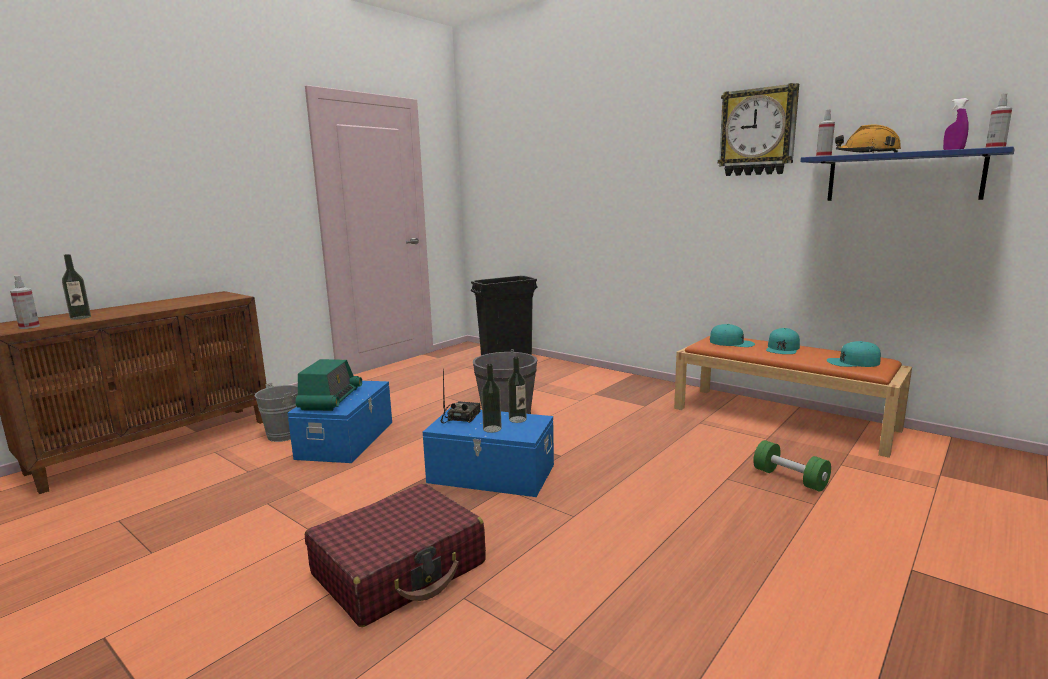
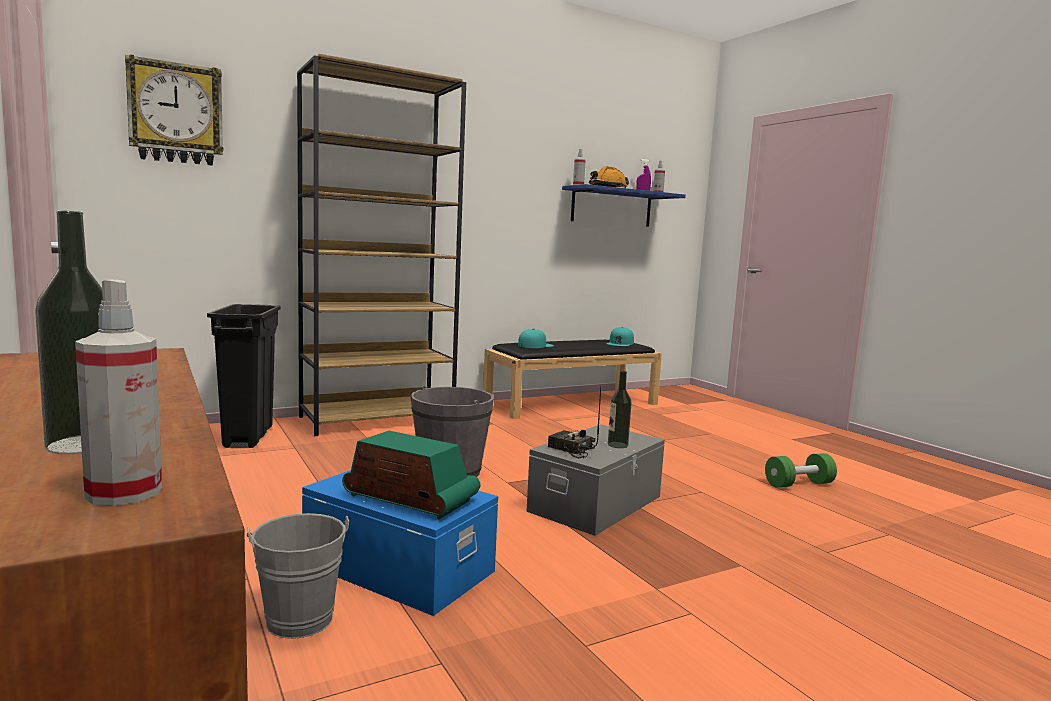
camera: 70 degrees left, 5 degrees down
(400, 569) = (780, 572): red suitcase -> none
(491, 474) = (597, 504): blue storage box -> grey storage box
(517, 419) = (599, 434): bottle -> none
(591, 376) = (378, 419): none -> brown bookcase
(757, 132) = (521, 156): wall clock -> wall clock (176, 113)
(782, 348) = (568, 343): turquoise cap -> none
(783, 418) = (572, 403): orange bench -> black bench
(789, 479) = (673, 428): green dumbbell -> green dumbbell (799, 484)

